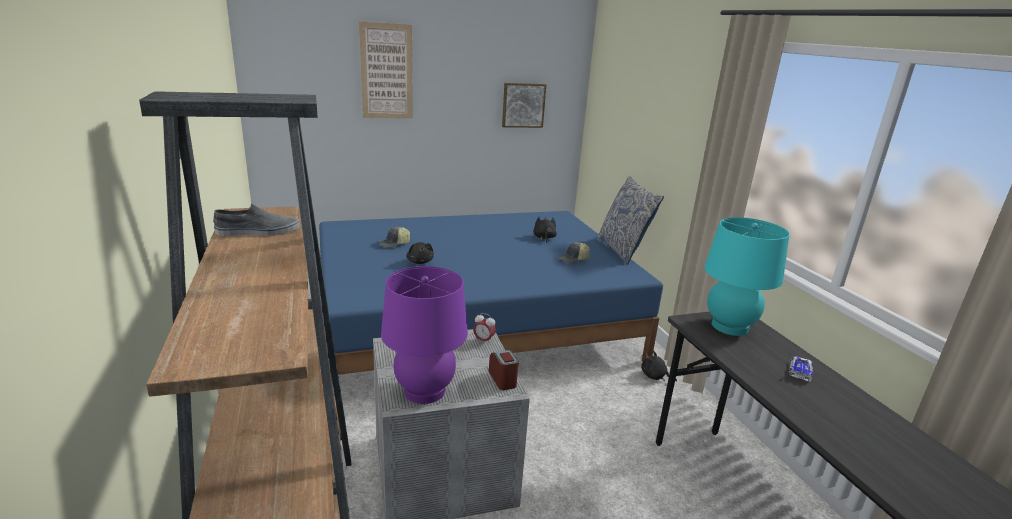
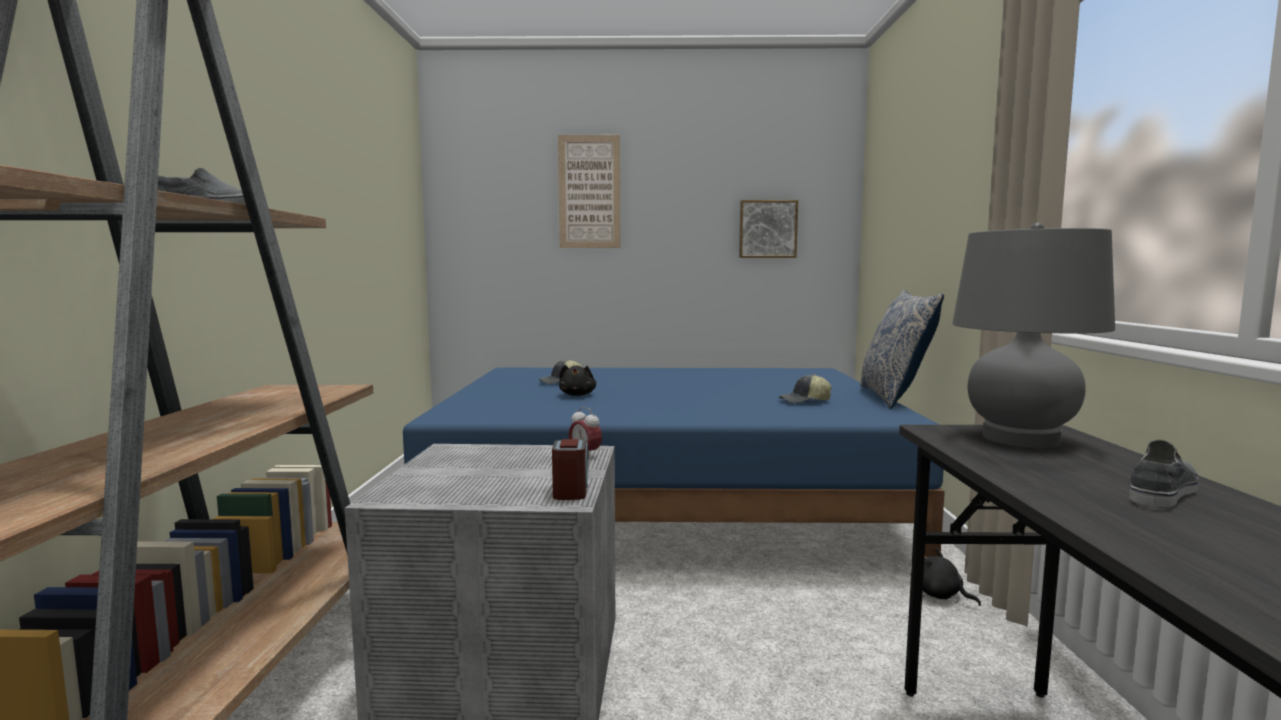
camera: 20 degrees right, 15 degrees down
(424, 391) = (437, 490): purple table lamp -> none
(544, 238) = (775, 385): black plush toy -> none
(729, 326) = (1020, 439): turquoise table lamp -> grey table lamp
(800, 370) = (1162, 490): toy car -> grey shoe

